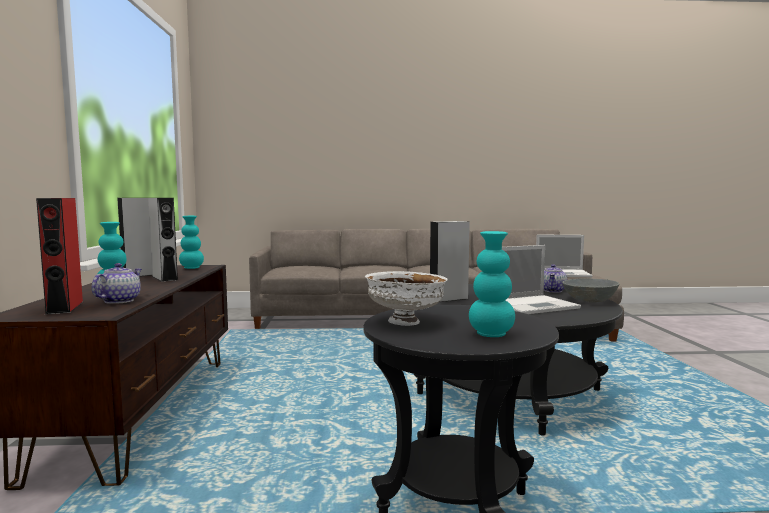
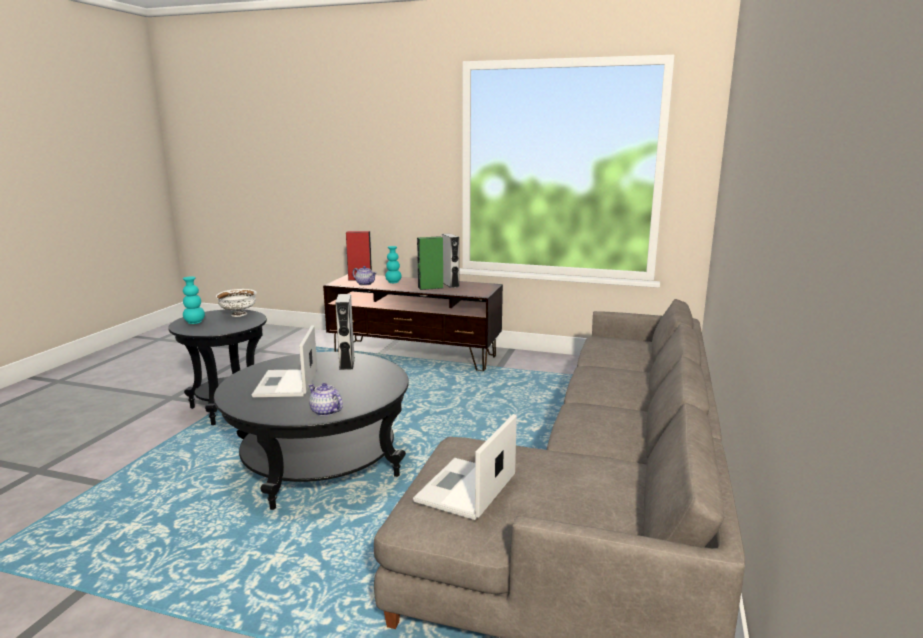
camera: 110 degrees right, 10 degrees up
(164, 278) = (430, 288): grey speaker -> green speaker
(192, 268) = (473, 291): turquoise vase -> none
(590, 300) = (267, 411): grey bowl -> none

